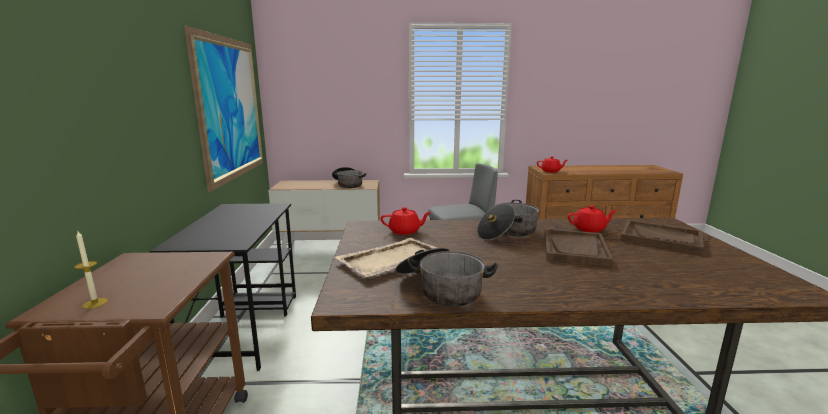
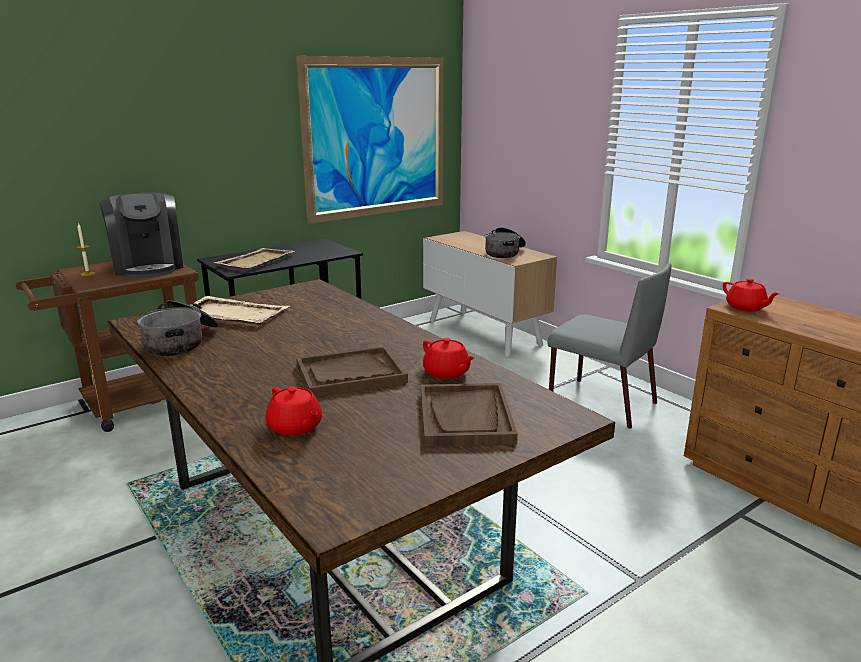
camera: 55 degrees right, 5 degrees up
(156, 267) = (148, 266): none -> coffee machine
(225, 232) = (255, 261): none -> beige tray
(405, 231) = (315, 302): red teapot -> red teapot (295, 427)
(507, 232) = (368, 338): cooking pot -> none

